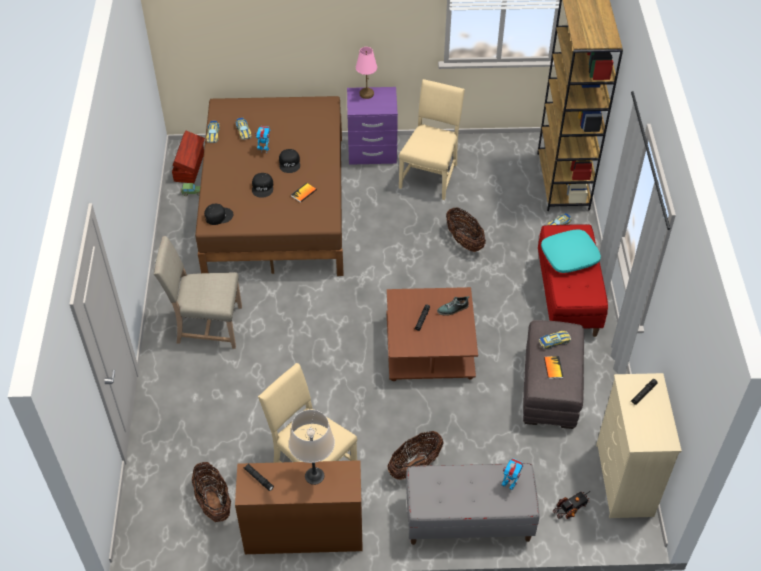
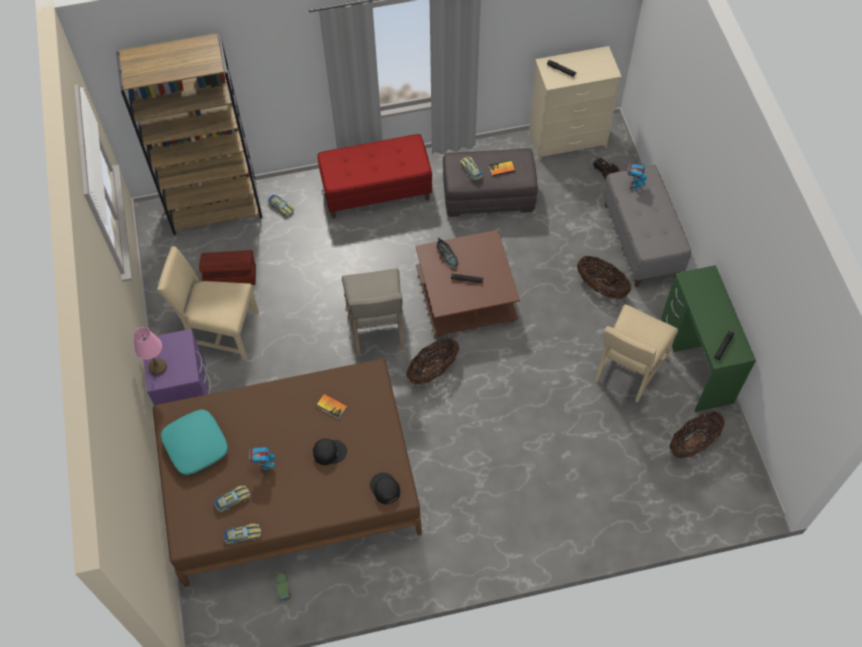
camera: 100 degrees left, 10 degrees up
(190, 166) = (236, 605): brown storage box -> brown storage box (229, 275)
(207, 326) = (487, 510): beige chair -> beige chair (377, 329)
(290, 163) = (283, 432): black cap -> none
(303, 533) = (696, 361): brown desk -> green desk
(314, 476) = (704, 304): beige table lamp -> none
(464, 241) = (317, 285): basket -> basket (433, 370)
(569, 256) = (364, 166): turquoise pillow -> turquoise pillow (195, 445)

